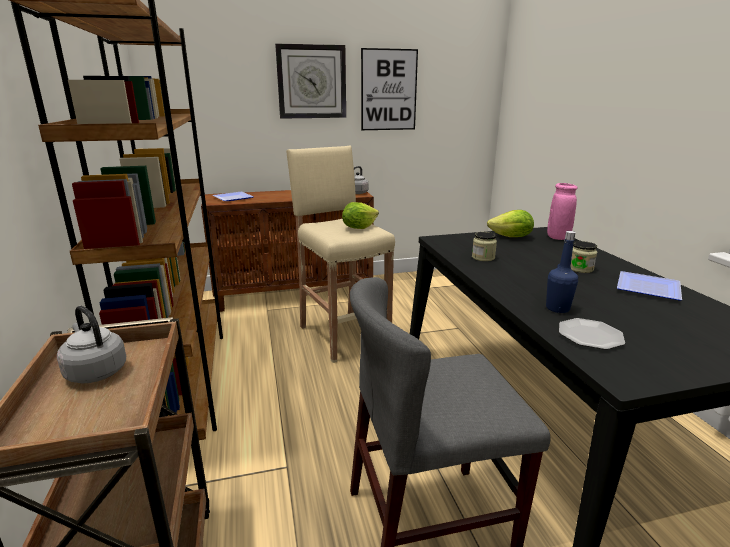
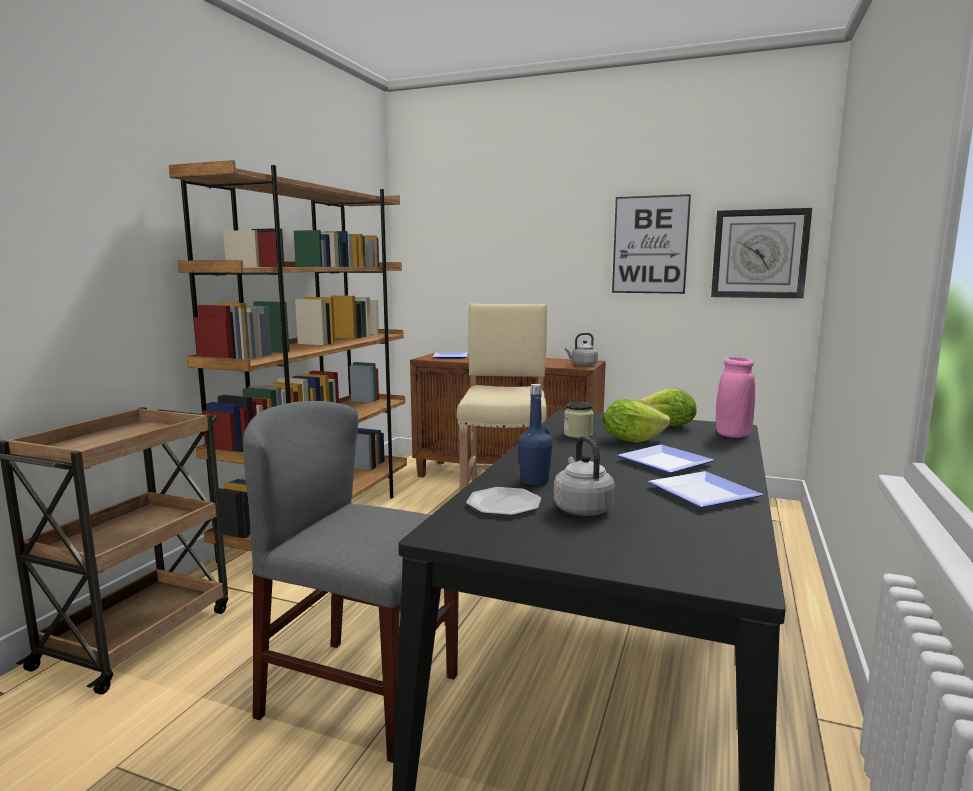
camera: 35 degrees right, 10 degrees down
(95, 371) = (132, 433): grey kettle -> grey kettle (581, 508)
(311, 82) = (556, 237): wall clock -> wall clock (759, 254)
(359, 227) = (517, 394): lettuce -> lettuce (631, 440)
(580, 268) = (668, 462): jar -> plate

